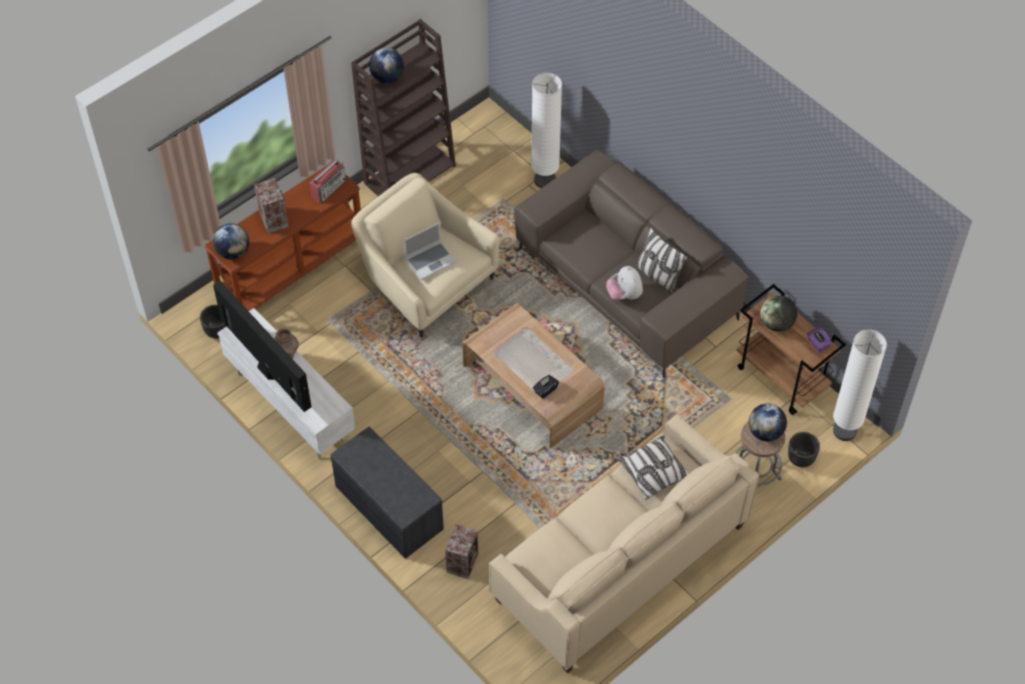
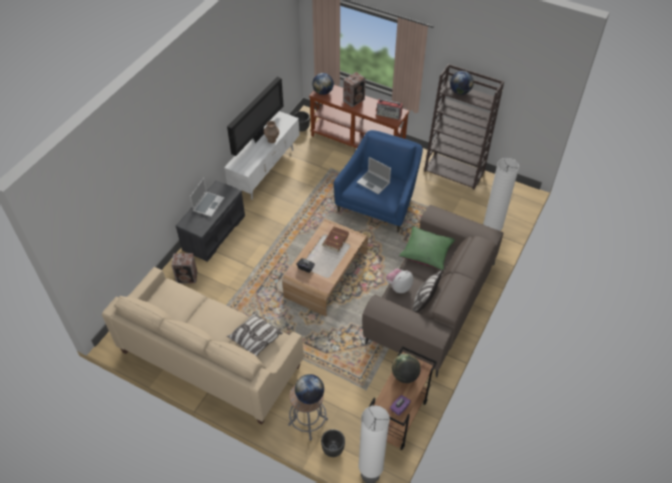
camera: 70 degrees right, 5 degrees down
(379, 475) = (208, 204): none -> laptop
(424, 281) = (379, 201): beige armchair -> blue armchair
(509, 341) = (335, 239): none -> brown book
(580, 246) = (426, 252): none -> green pillow

